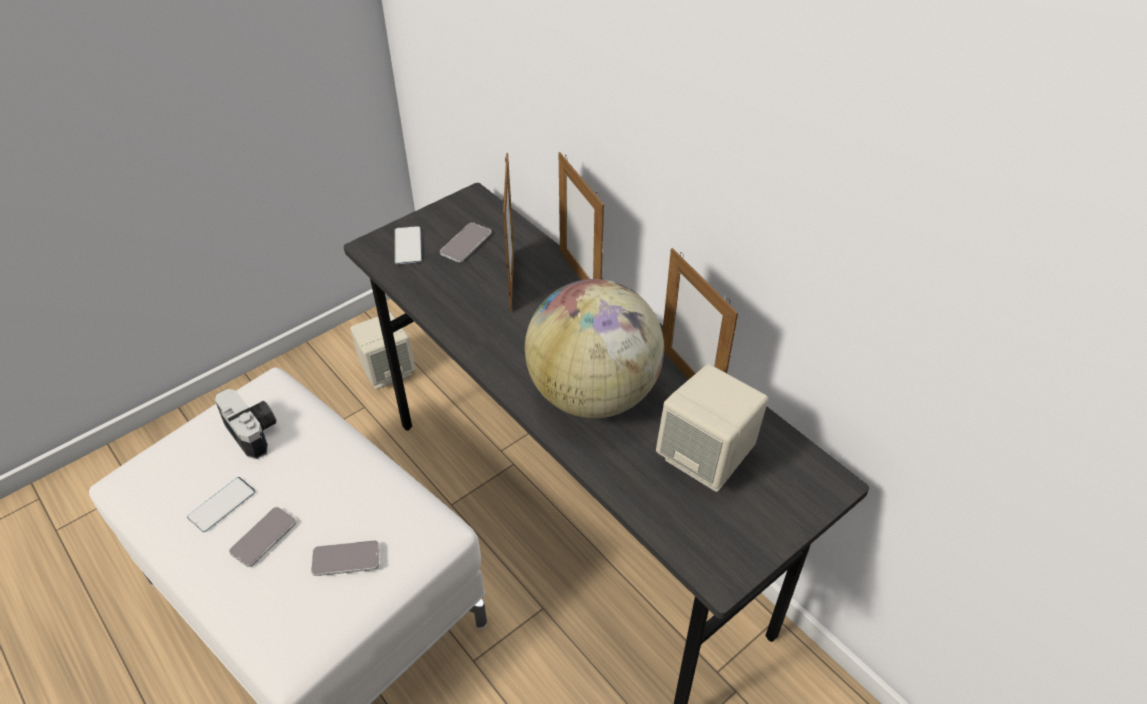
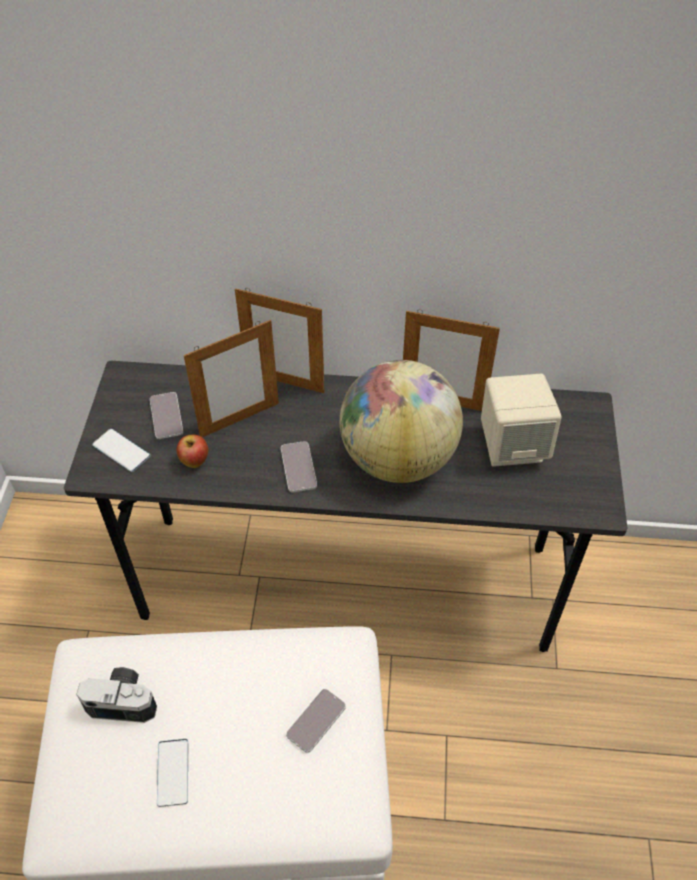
camera: 45 degrees left, 5 degrees up
(263, 537) = (238, 763): phone -> phone (298, 467)
(387, 371) = (73, 587): beige speaker -> none
(443, 287) = (195, 462): none -> apple
(511, 280) = (239, 420): picture frame -> picture frame turned 105 degrees clockwise

